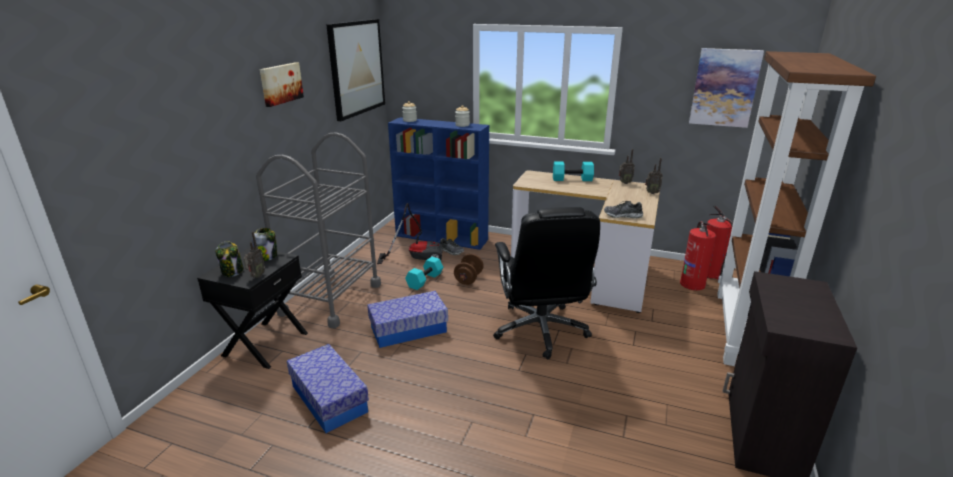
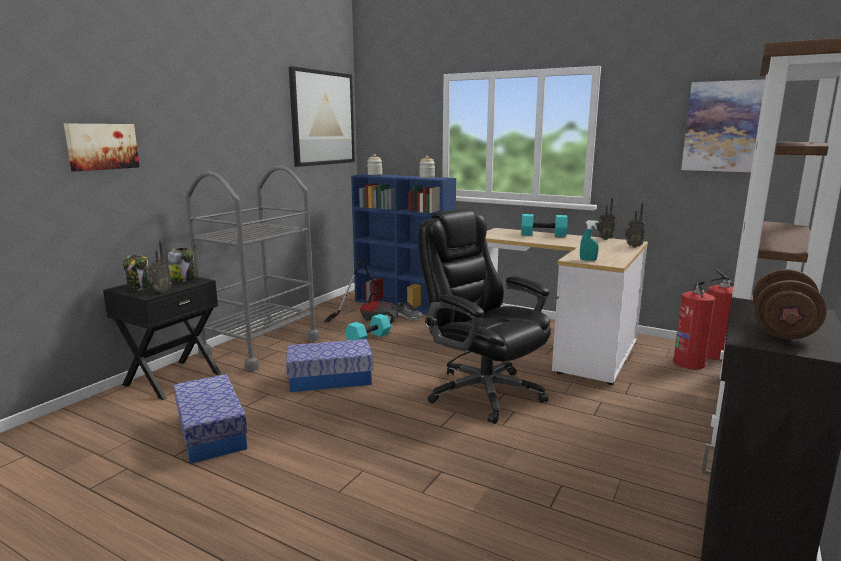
camera: 10 degrees right, 10 degrees down
(280, 83) = (228, 113): picture -> picture (101, 146)
(468, 279) = (417, 340): brown dumbbell -> brown dumbbell (782, 330)
(541, 331) = (482, 392): black office chair -> black office chair turned 135 degrees clockwise
(623, 215) = (588, 260): shoe -> turquoise spray bottle

